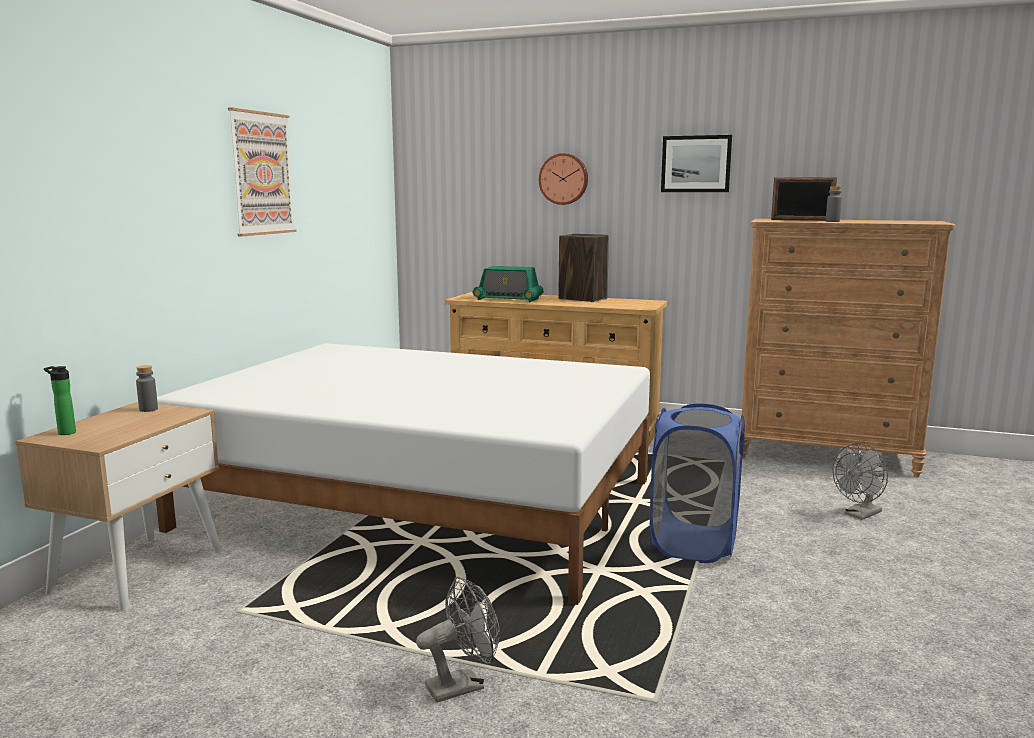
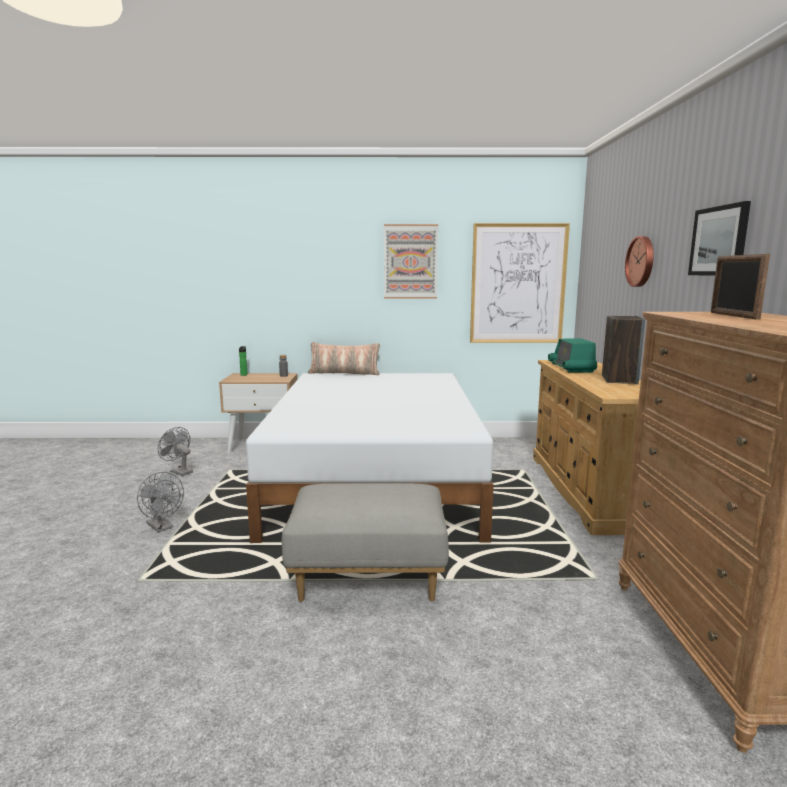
camera: 70 degrees right, 0 degrees up
(217, 378) = (344, 373): none -> pillow
(357, 207) = (518, 284): none -> picture
(693, 543) = (369, 576): blue laundry basket -> grey ottoman
(832, 221) = (716, 319): grey bottle -> none
(859, 515) = (514, 677): grey fan -> grey fan (179, 472)

